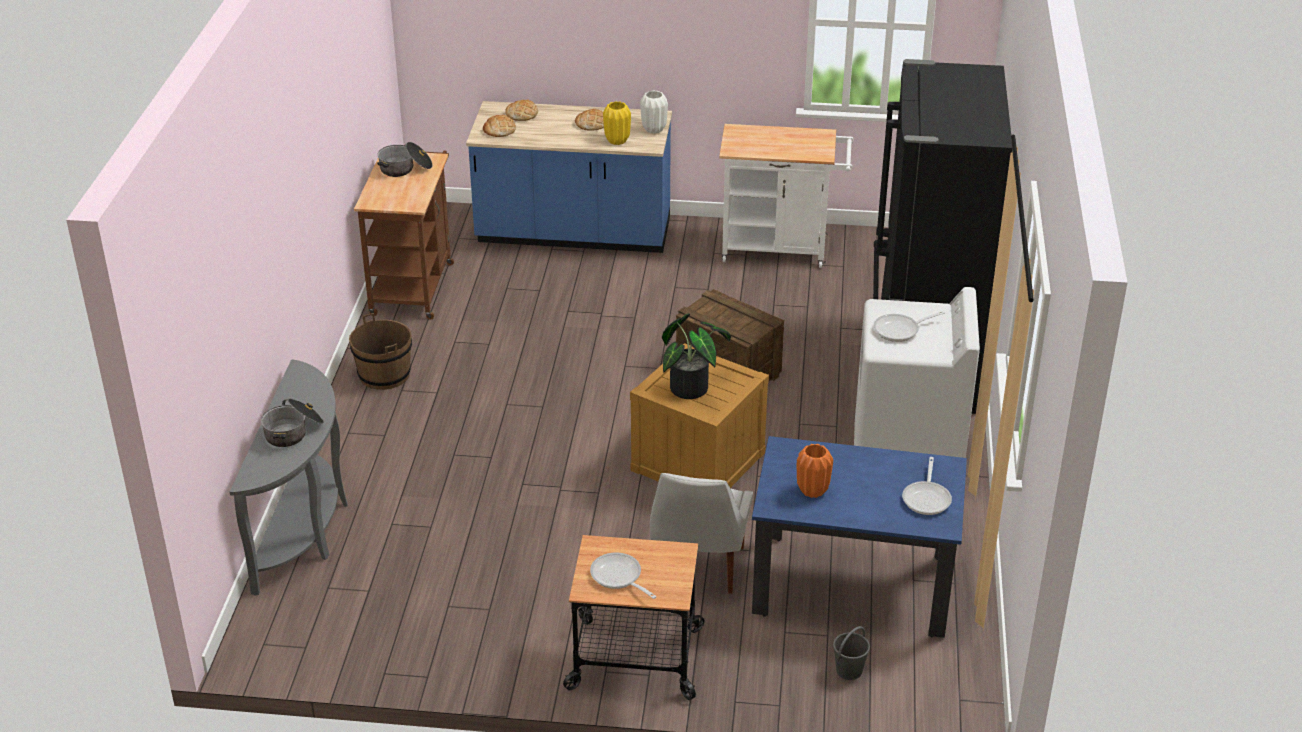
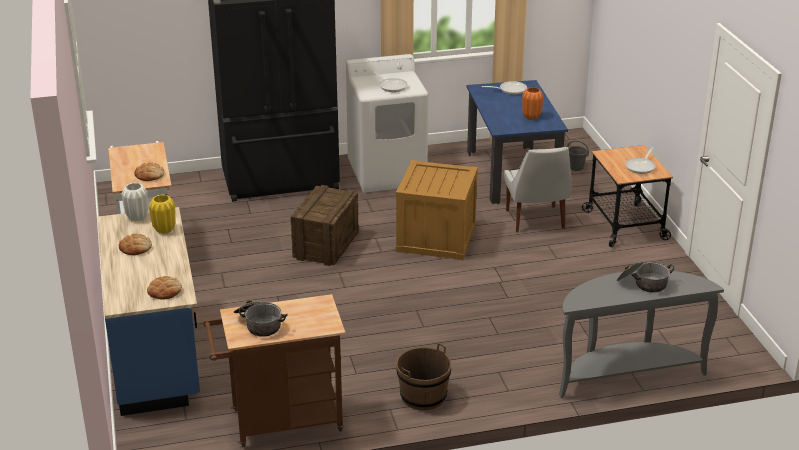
camera: 110 degrees left, 5 degrees down
(522, 114) = (127, 286): bread -> bread (149, 175)
(694, 388) = (442, 182): potted plant -> none
(697, 568) = (535, 220): white chair -> white chair turned 90 degrees clockwise

